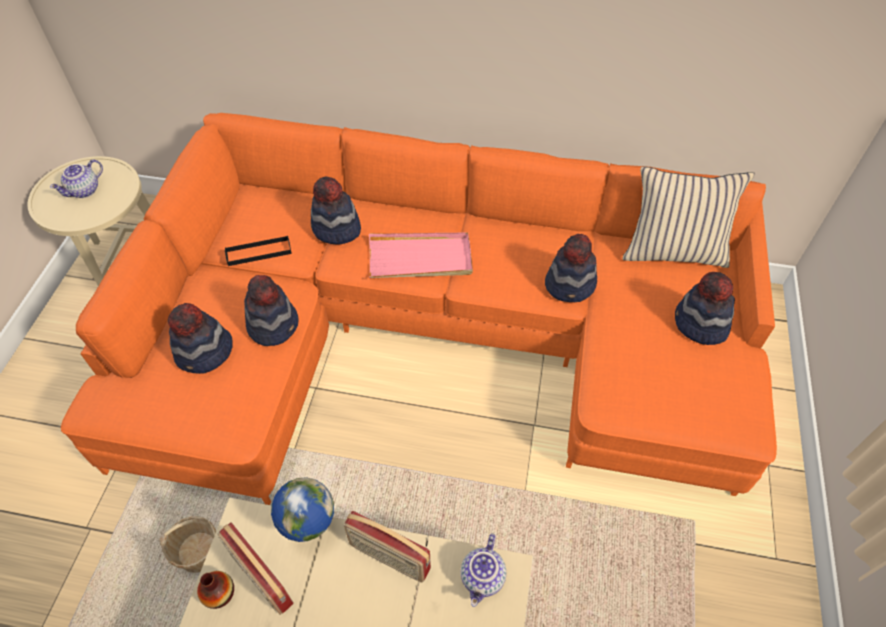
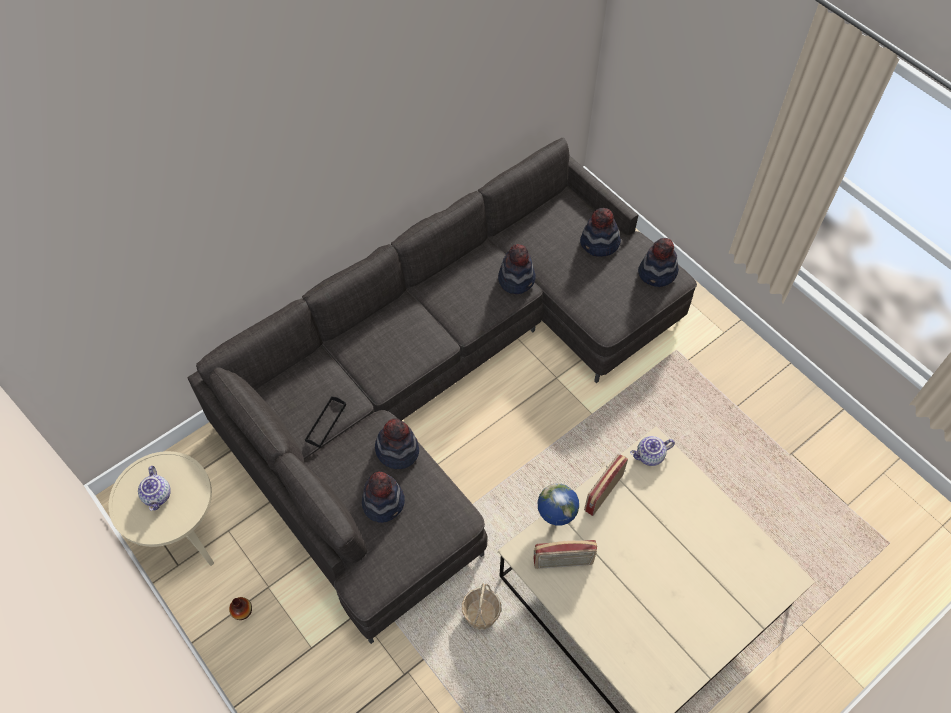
camera: 50 degrees left, 5 degrees up
(219, 593) = (554, 588): vase -> vase (242, 611)
(336, 229) = (350, 366): hat -> hat (657, 273)
(389, 557) = (603, 492): radio -> radio turned 150 degrees clockwise
(420, 258) = (422, 338): pink tray -> none
(431, 336) = (444, 384): orange sofa -> grey sofa
(483, 578) = (649, 456): teapot -> teapot turned 105 degrees clockwise
(673, 251) = (541, 213): beige pillow -> none

